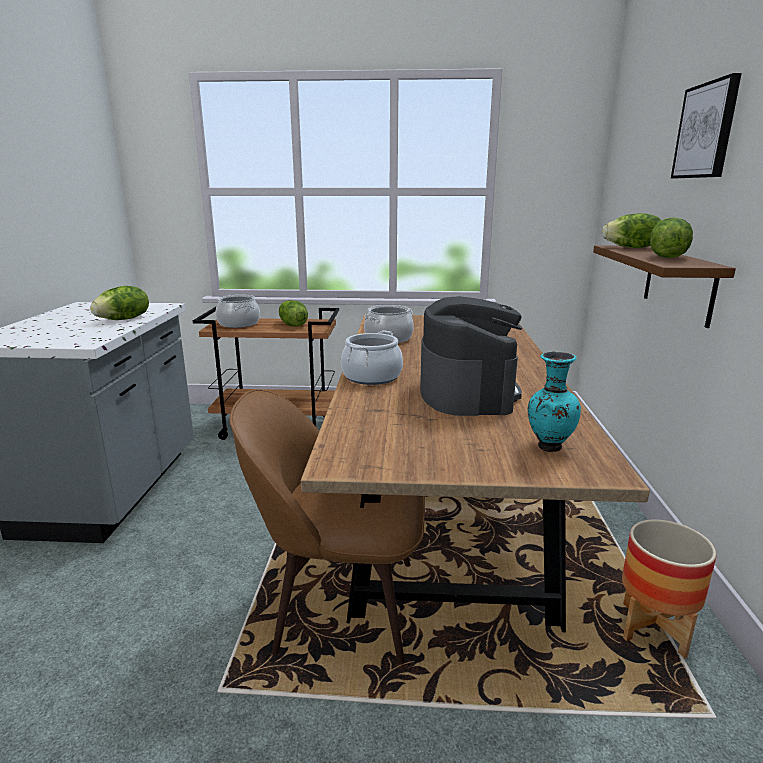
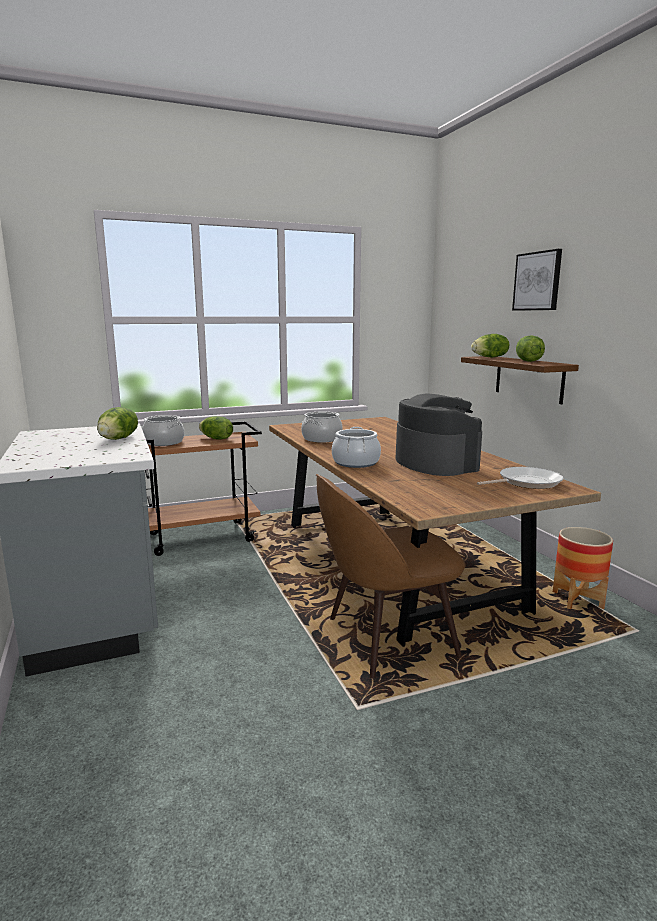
camera: 25 degrees left, 5 degrees down
(548, 446) = (526, 482): turquoise vase -> frying pan

